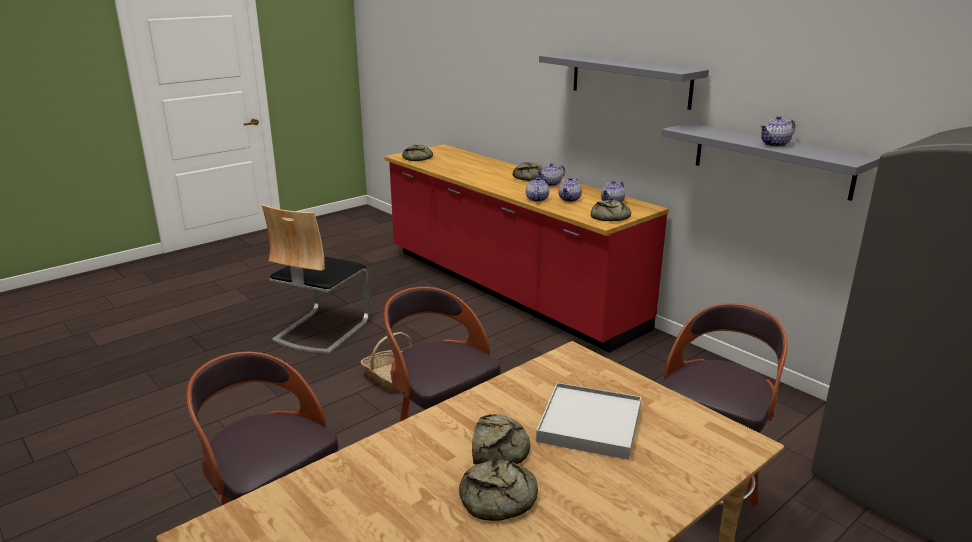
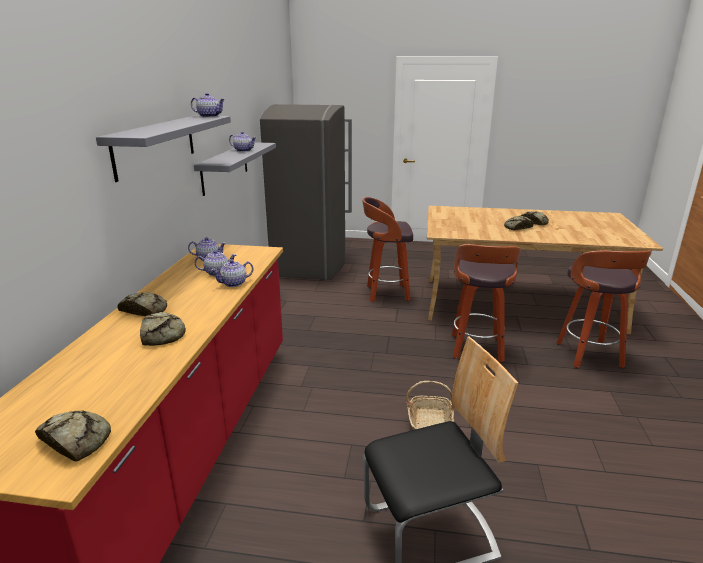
camera: 130 degrees left, 0 degrees up
(551, 184) = (168, 293): teapot -> teapot (209, 116)
(589, 424) = (475, 222): white tray -> none
(609, 217) = (251, 251): bread -> bread (163, 334)

